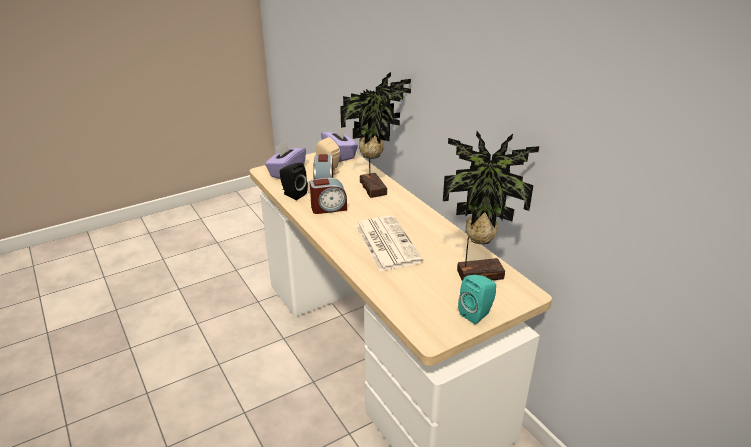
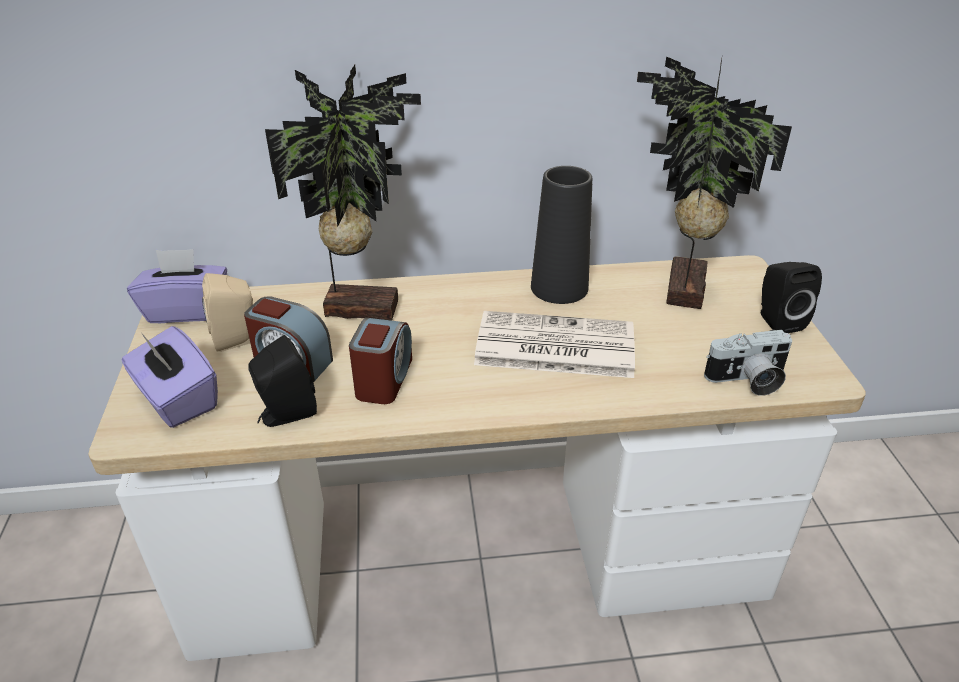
camera: 65 degrees left, 5 degrees up
(405, 309) = (747, 381): none -> camera
(440, 234) = (559, 287): none -> black vase
(477, 313) = (777, 320): turquoise speaker -> black speaker

